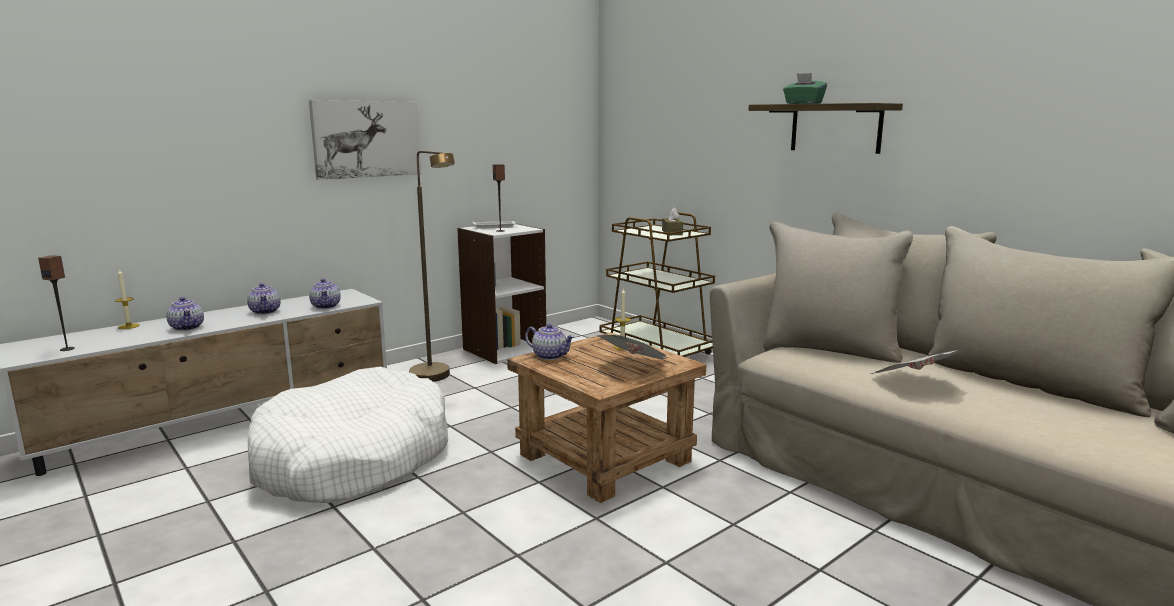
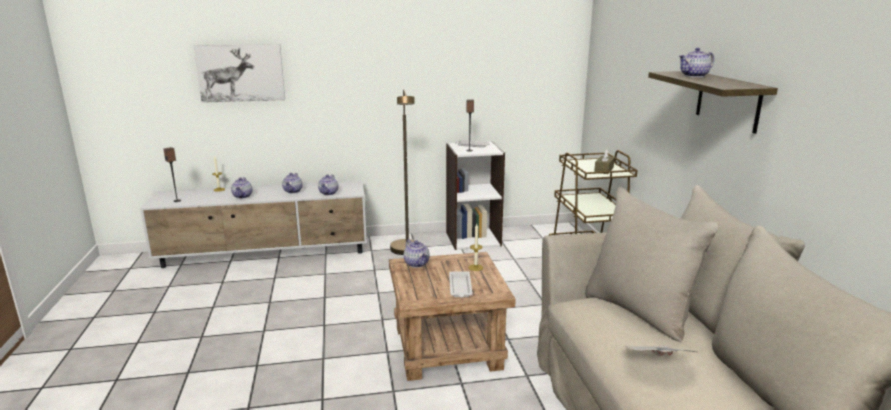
camera: 30 degrees right, 5 degrees up
(353, 459) = (303, 301): white dog bed -> none
(366, 139) = (378, 76): picture -> picture (241, 72)
(635, 366) = (460, 287): newspaper -> white tray
(803, 103) = (694, 76): green tissue box -> teapot

